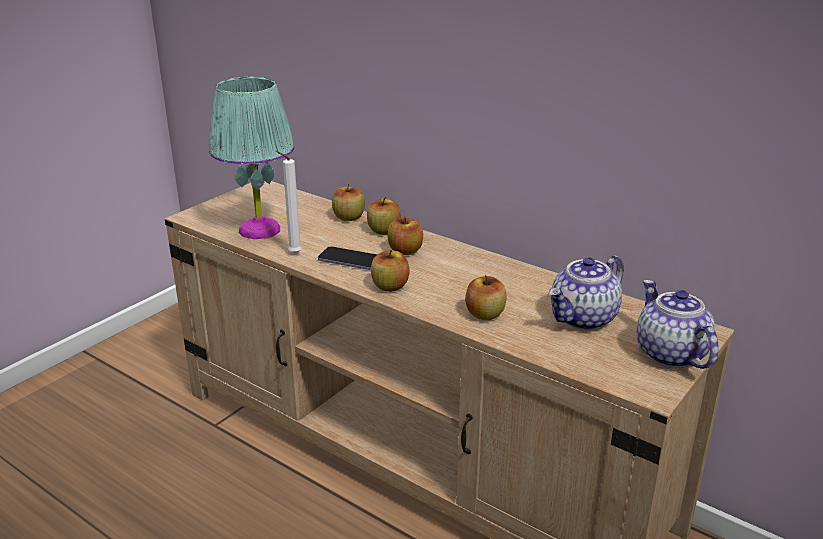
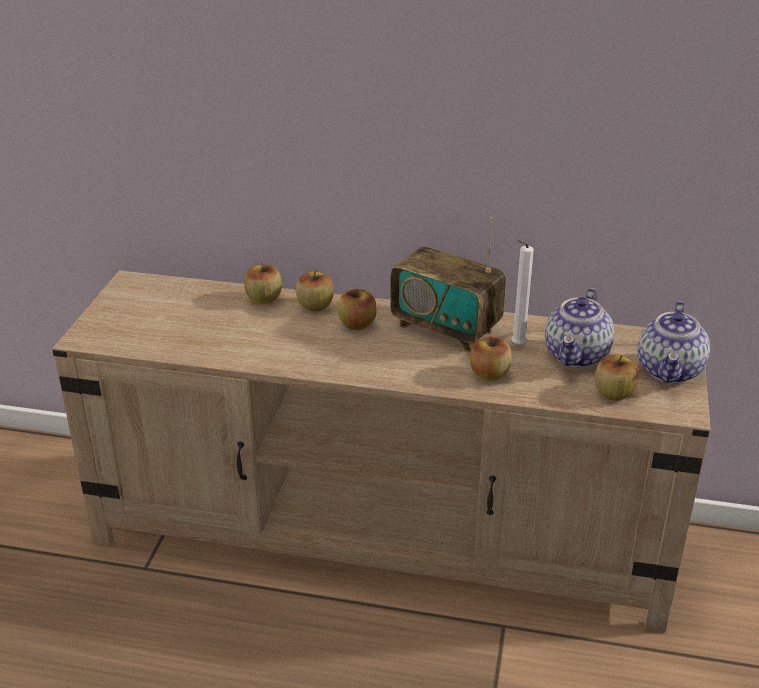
camera: 25 degrees left, 5 degrees up
(259, 230) = (179, 337): turquoise table lamp -> none
(293, 253) = (243, 356): white candle -> white candle (516, 346)
(349, 260) = (310, 349): phone -> none
(390, 286) = (376, 368): apple -> apple (614, 393)
(479, 270) = (446, 328): none -> radio
(669, 354) = (670, 371): teapot -> teapot turned 120 degrees counterclockwise

